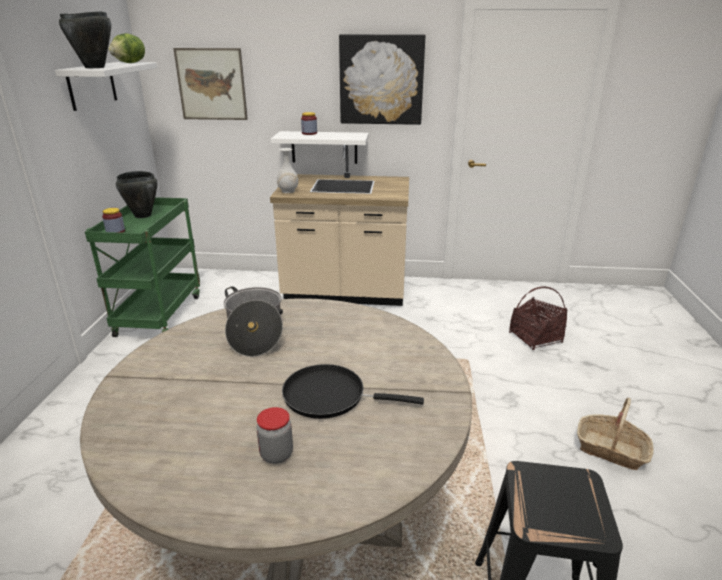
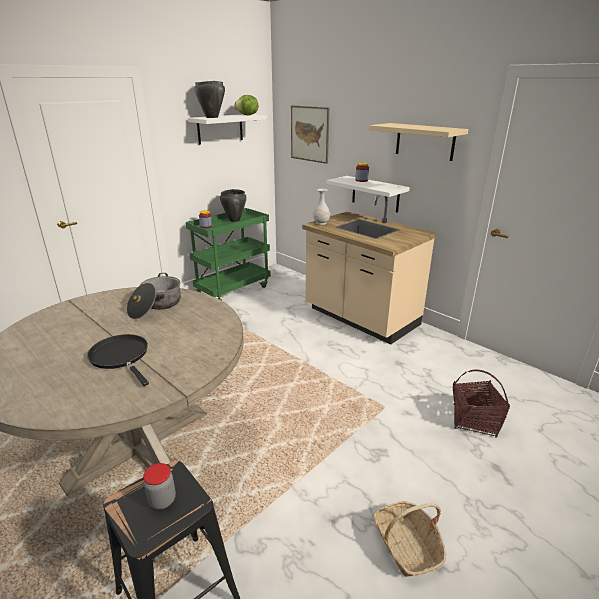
camera: 40 degrees right, 0 degrees up
(276, 454) = (50, 371): jar -> jar (162, 500)
(381, 80) = (425, 141): picture -> beige shelf

